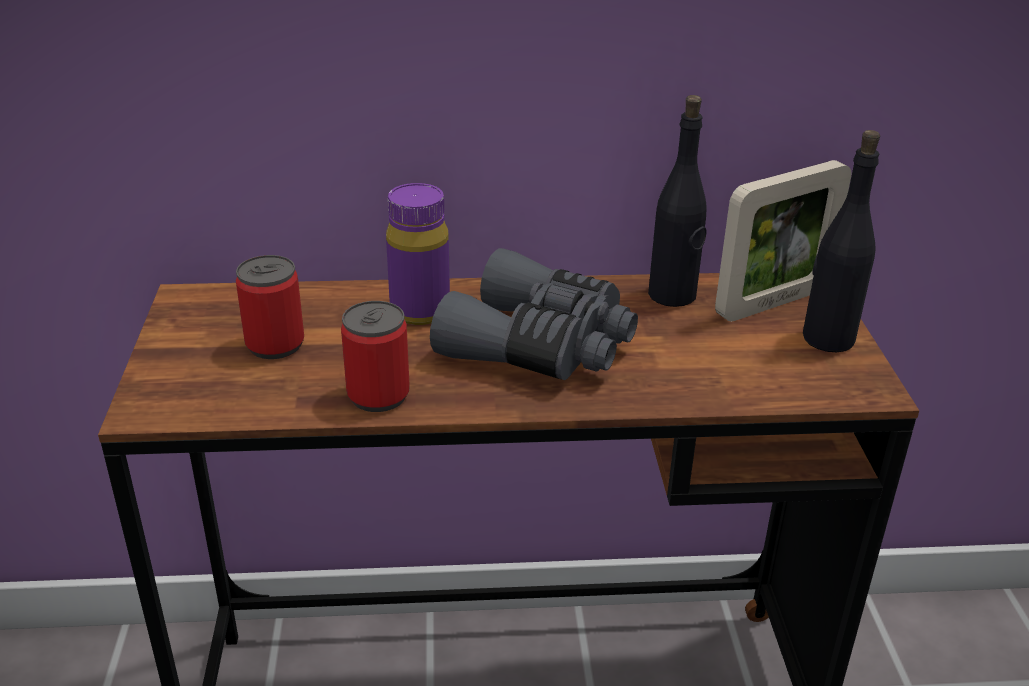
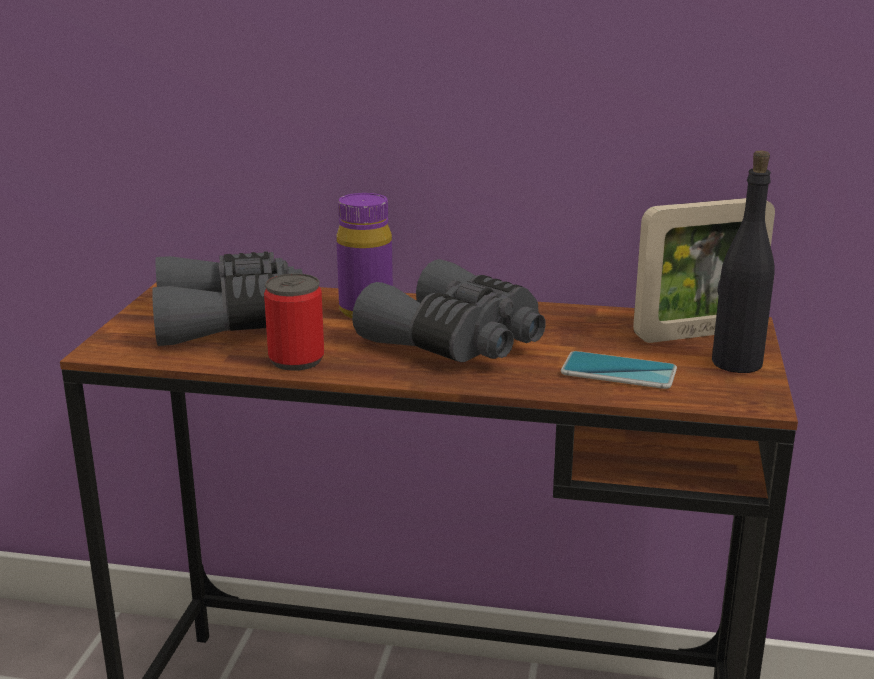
camera: 15 degrees right, 10 degrees down
(275, 344) = (231, 321): can -> grey binoculars
(672, 295) = (602, 320): black bottle -> none
(722, 367) = (618, 372): none -> phone

